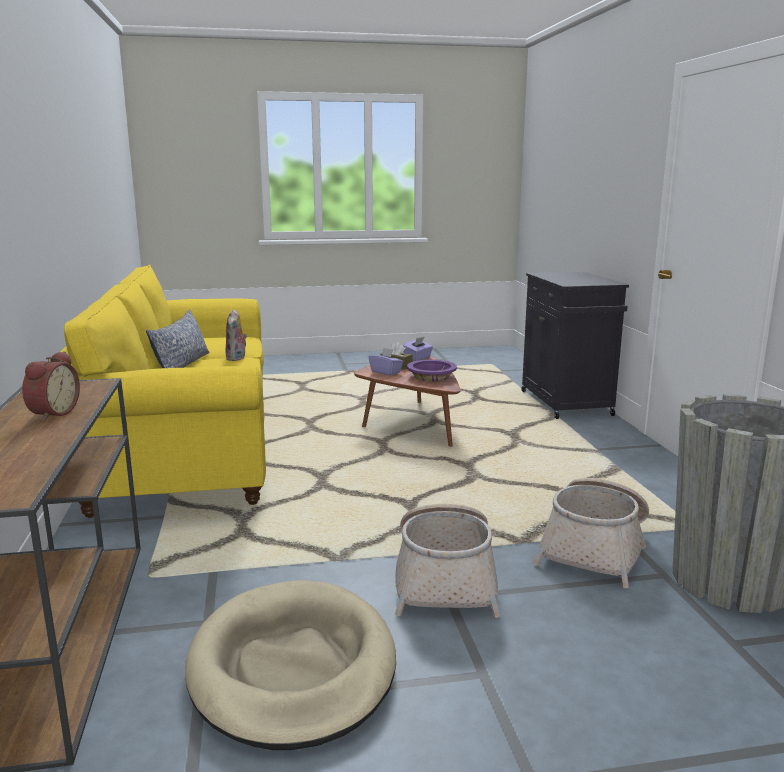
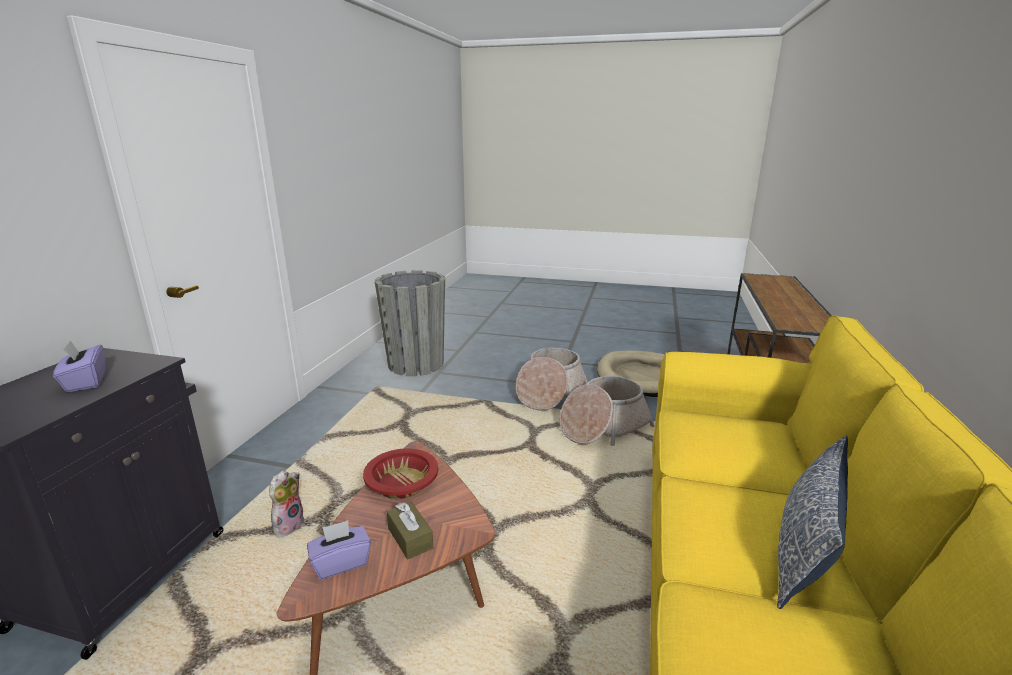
camera: 155 degrees left, 5 degrees up
(52, 413) = (787, 306): alarm clock -> none
(237, 358) = (706, 557): plush toy -> plush toy (288, 525)
(386, 372) = (447, 518): purple tissue box -> purple tissue box (85, 382)
(431, 376) = (402, 483): purple bowl -> red bowl
(595, 549) = (450, 389): basket -> basket (603, 427)

